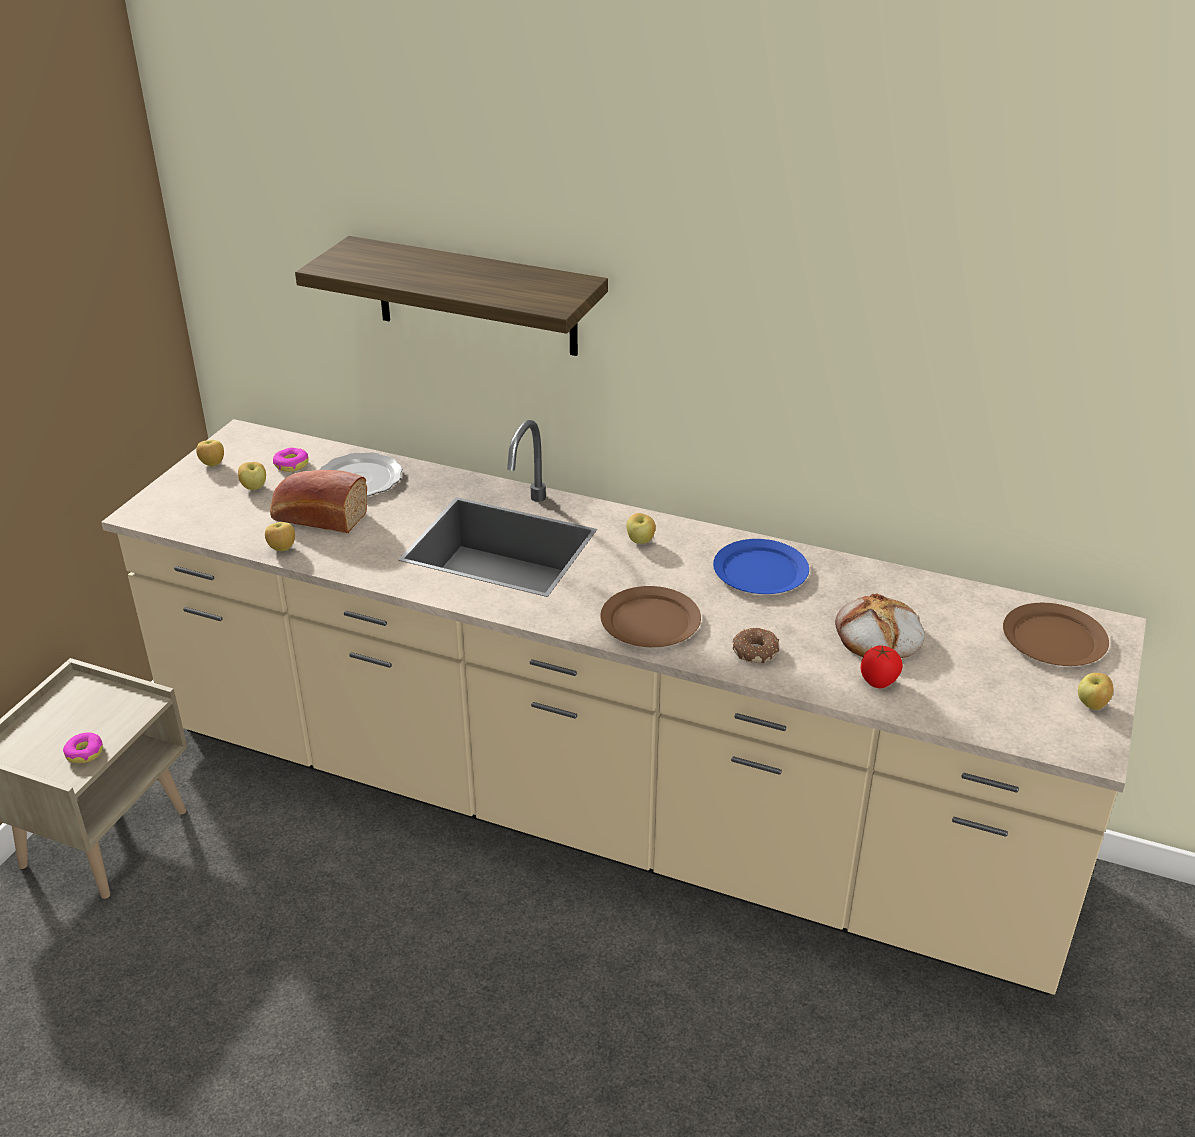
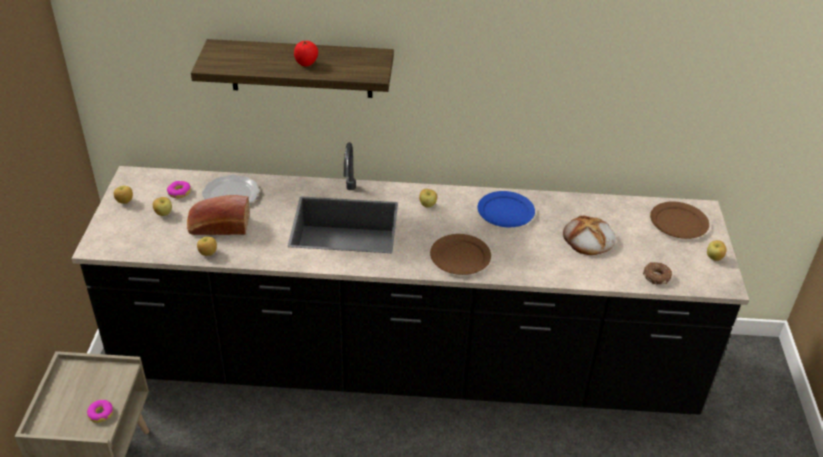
camera: 20 degrees left, 5 degrees up
(597, 806) = (406, 365): beige counter -> black counter
(755, 651) = (527, 263): donut -> donut (656, 276)
(879, 682) = (602, 268): tomato -> tomato (306, 63)

